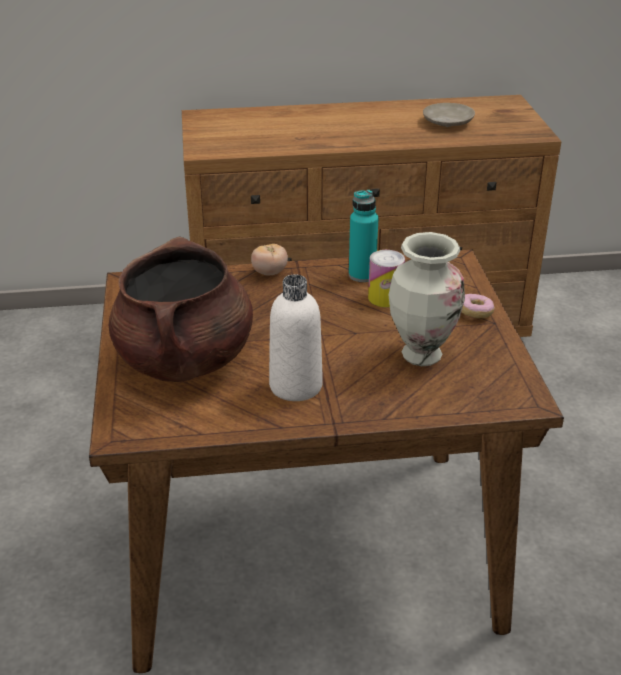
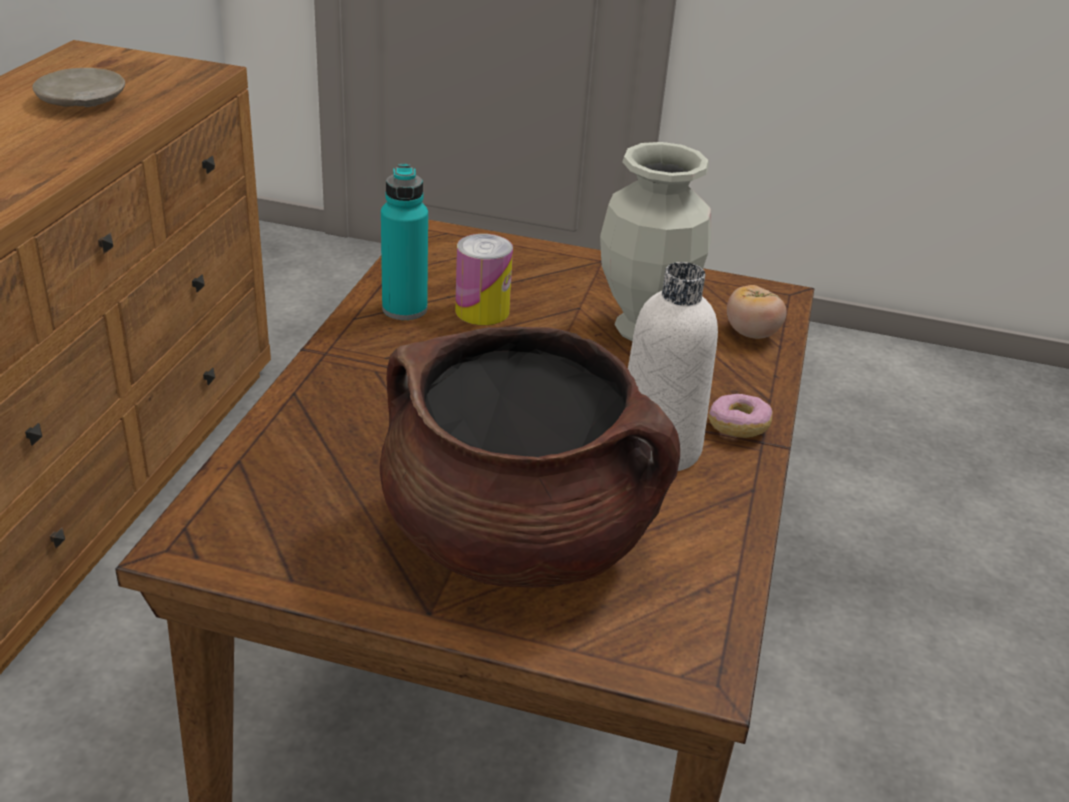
camera: 70 degrees left, 0 degrees up
(269, 272) = (317, 382): tomato -> tomato (751, 334)
(475, 313) = (571, 264): donut -> donut (738, 427)

